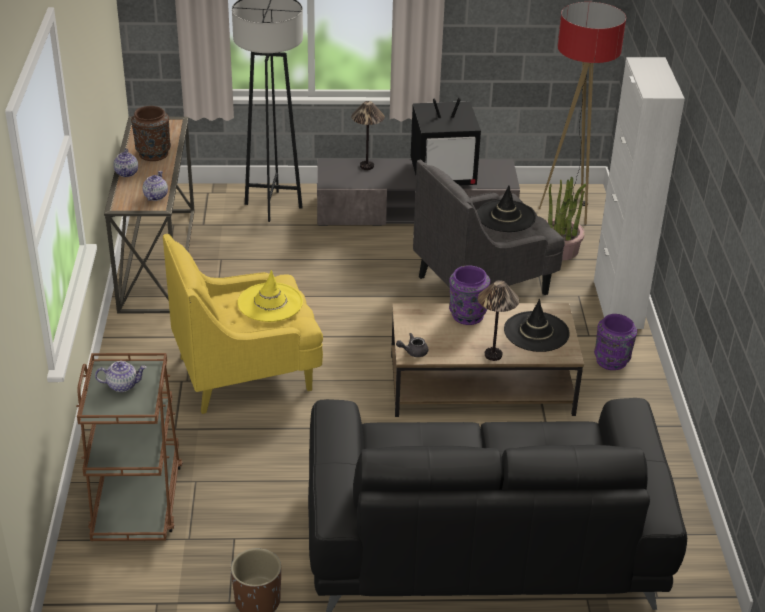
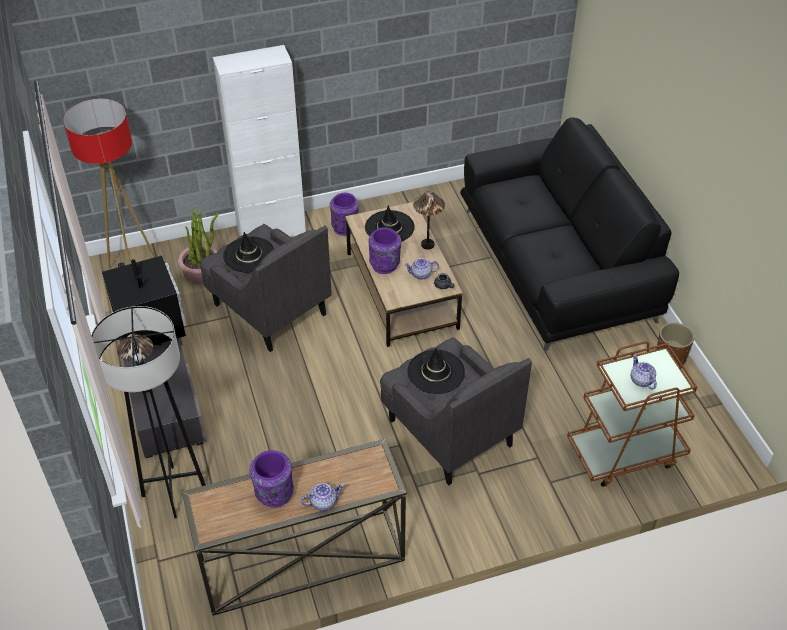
camera: 105 degrees left, 10 degrees up
(153, 153) = (274, 494): brown vase -> purple vase
(155, 196) = (359, 461): teapot -> teapot (421, 274)
(247, 373) = (448, 432): yellow armchair -> grey armchair
(270, 303) = (436, 372): yellow hat -> black hat

